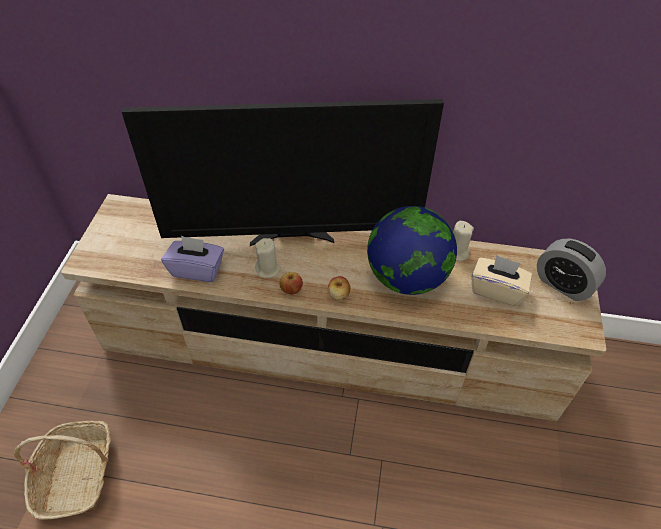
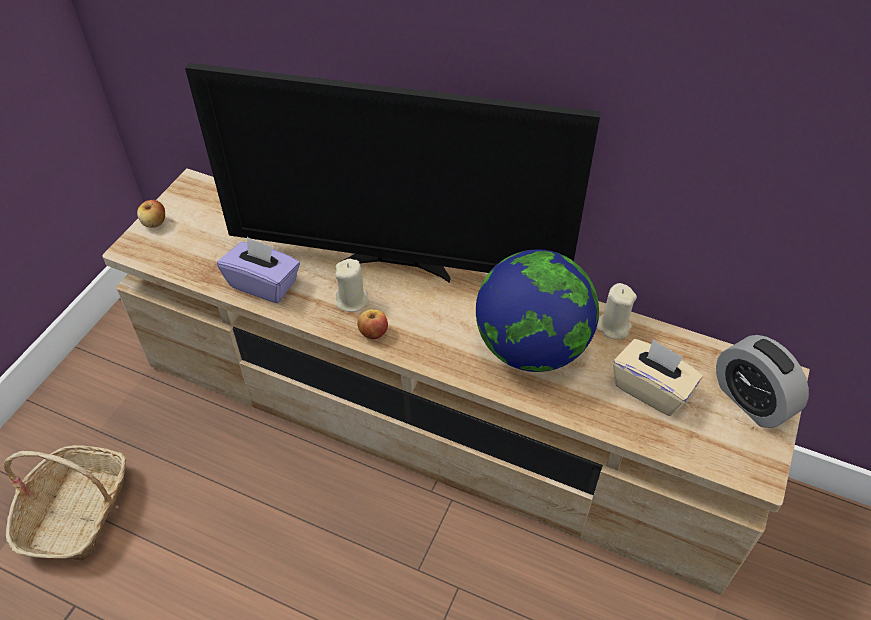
camera: 15 degrees right, 0 degrees up
(339, 295) = (432, 352): apple -> apple (155, 223)

